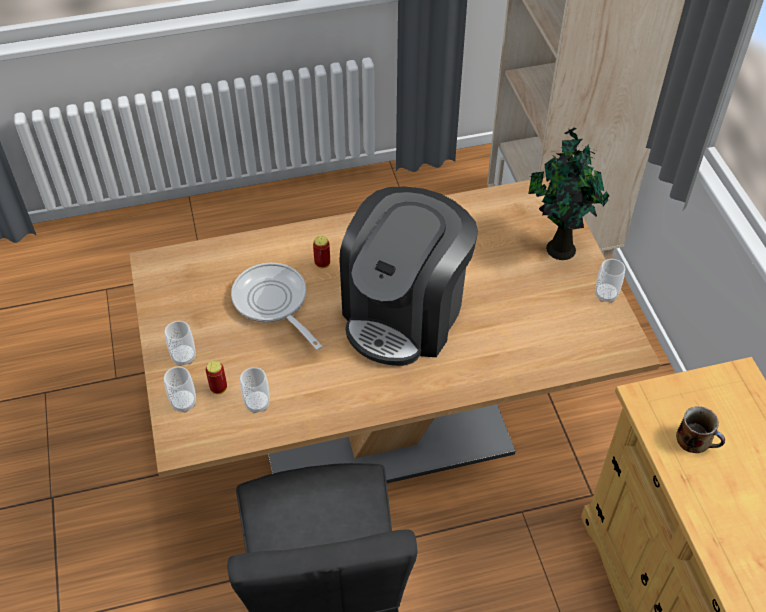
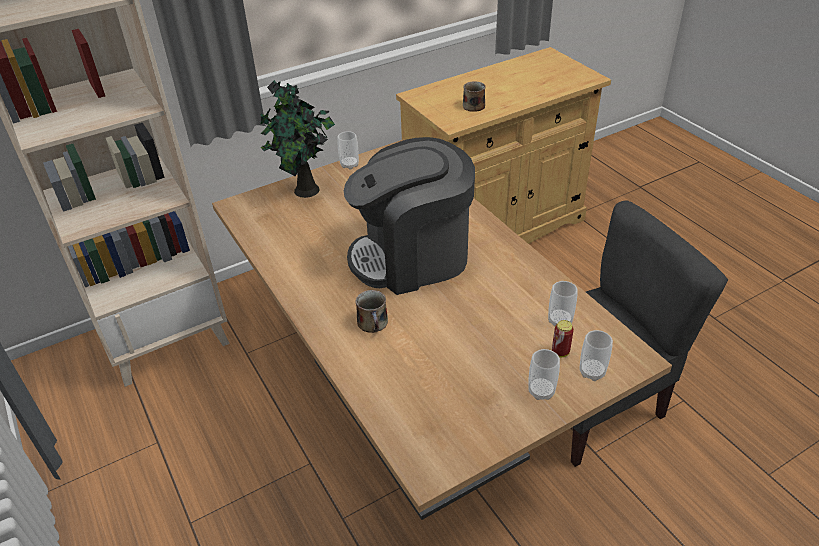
camera: 105 degrees left, 10 degrees down
(273, 303) = (440, 344): frying pan -> none
(322, 263) = (373, 323): can -> mug
(405, 313) = (412, 257): coffee machine -> coffee machine turned 150 degrees clockwise

